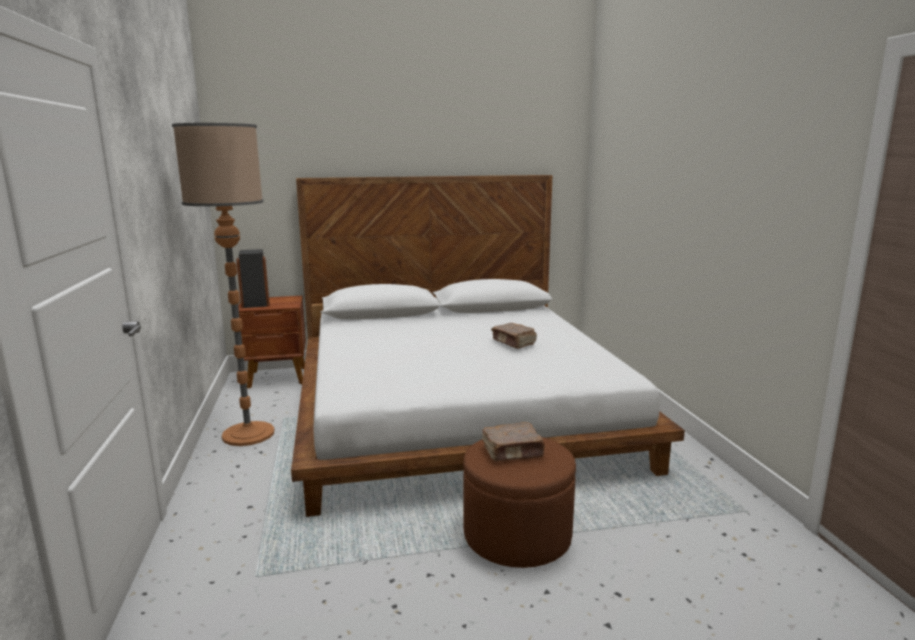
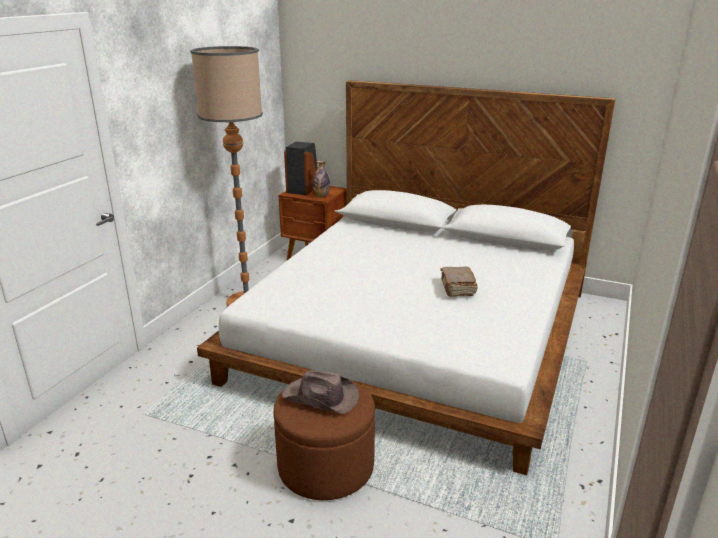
camera: 35 degrees right, 10 degrees up
(285, 304) = (321, 196): none -> bottle
(513, 452) = (321, 397): brown book -> brown hat

